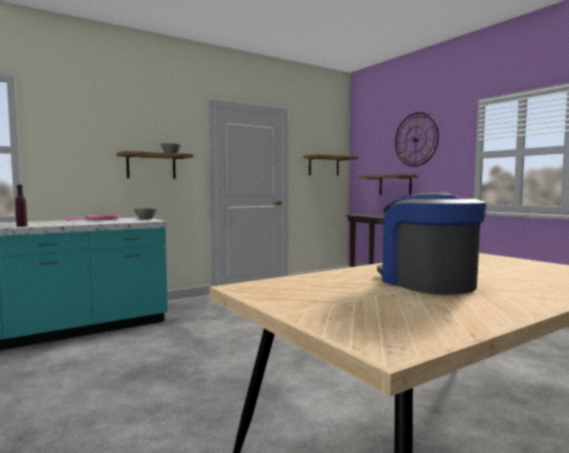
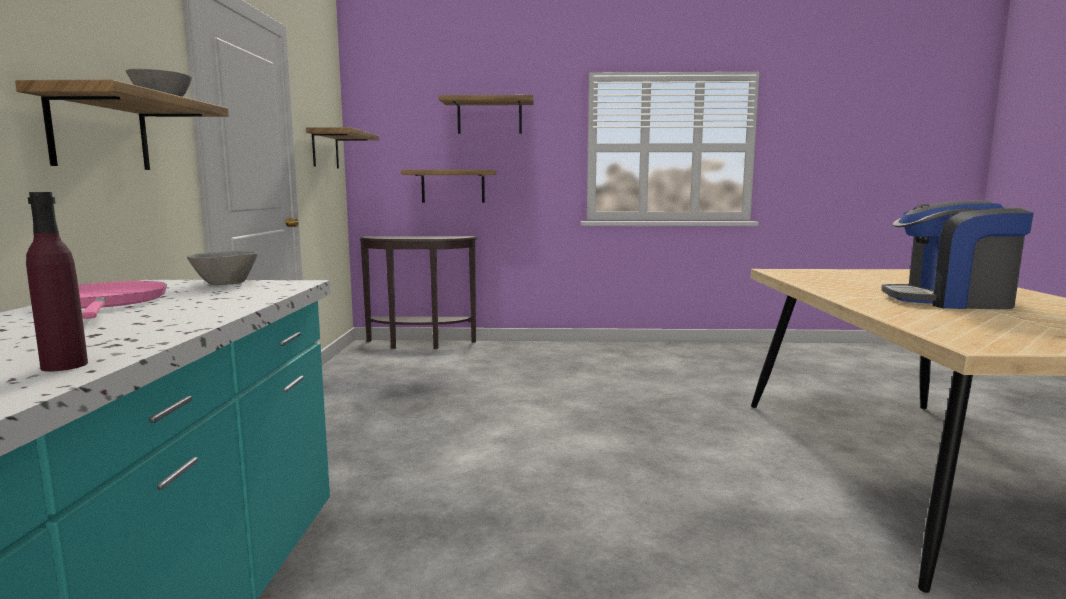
camera: 55 degrees left, 5 degrees up
(415, 139) = (489, 117): wall clock -> shelf

